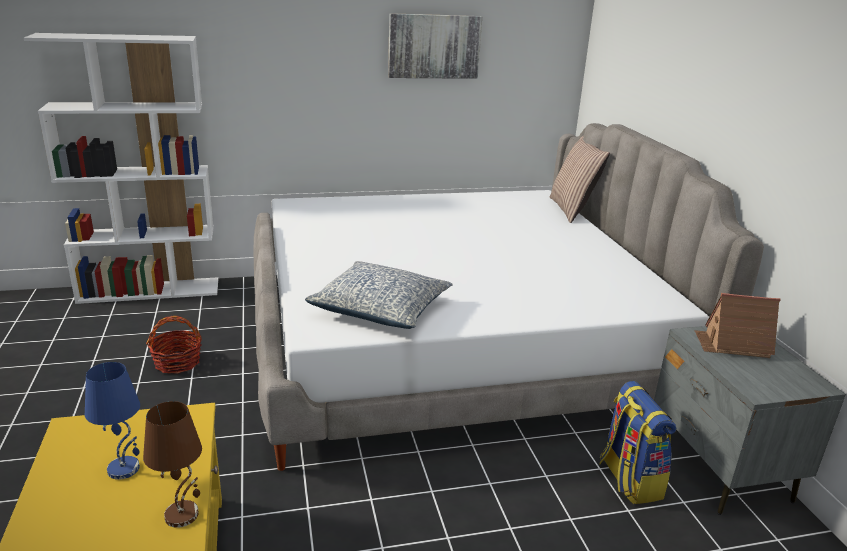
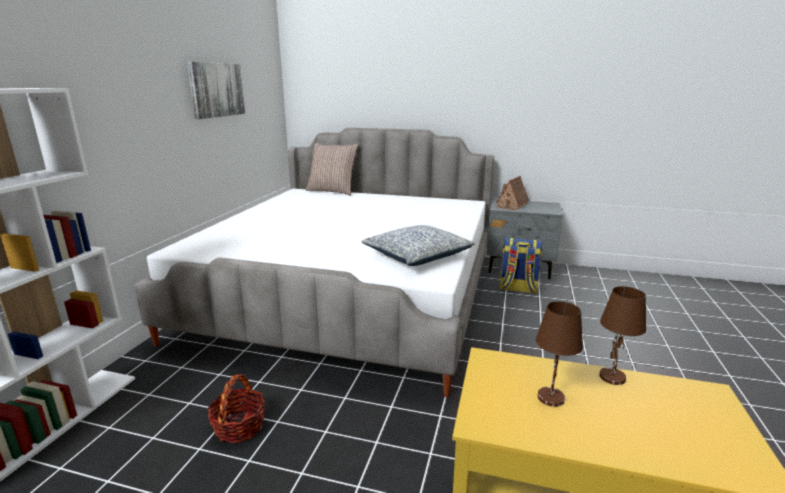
camera: 60 degrees left, 5 degrees down
(124, 468) = (550, 397): blue table lamp -> brown table lamp

